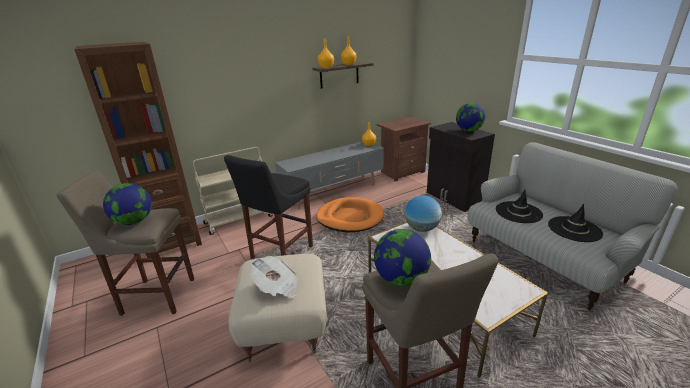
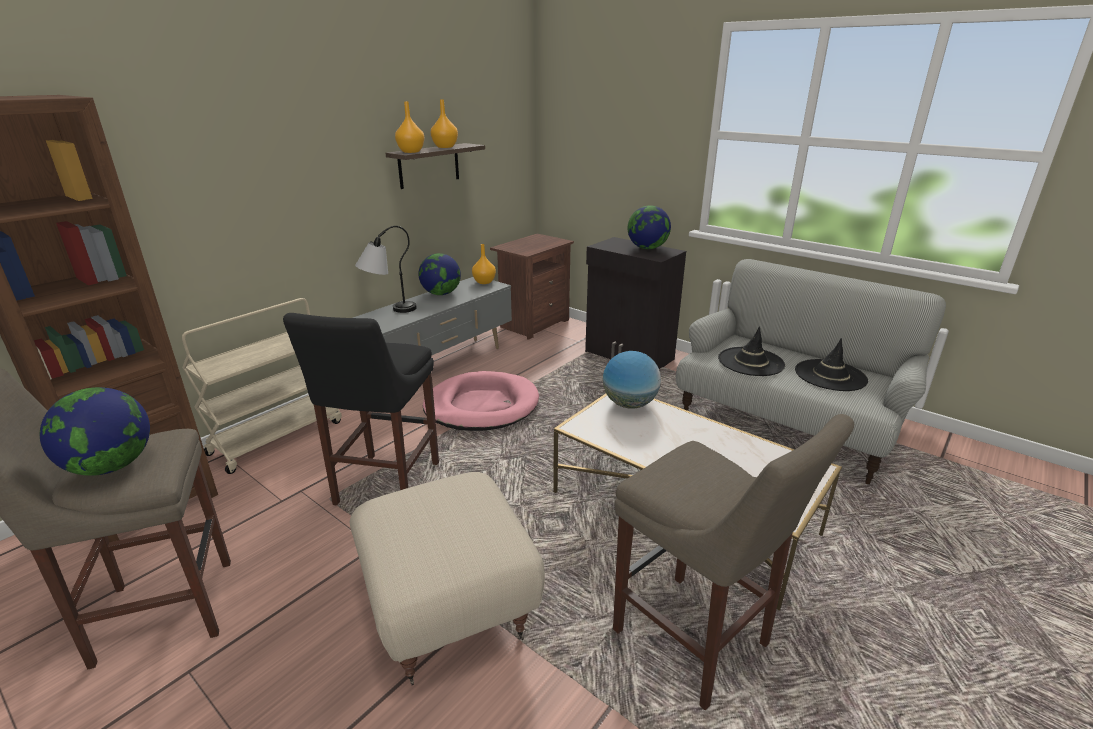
camera: 20 degrees left, 0 degrees up
(277, 287) = (448, 538): newspaper -> none
(307, 157) = (388, 310): none -> table lamp
(350, 217) = (481, 406): orange dog bed -> pink dog bed
(401, 279) = (682, 481): globe -> globe (441, 294)

